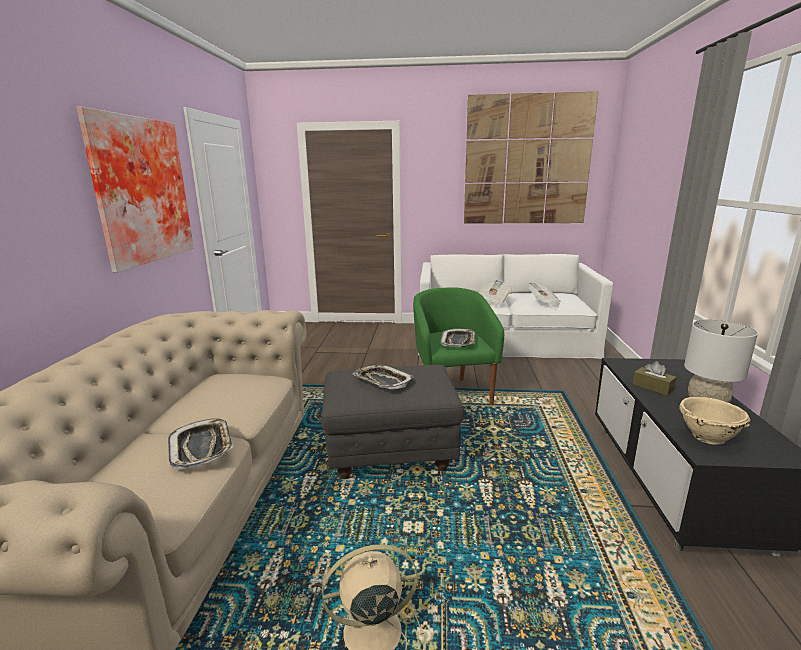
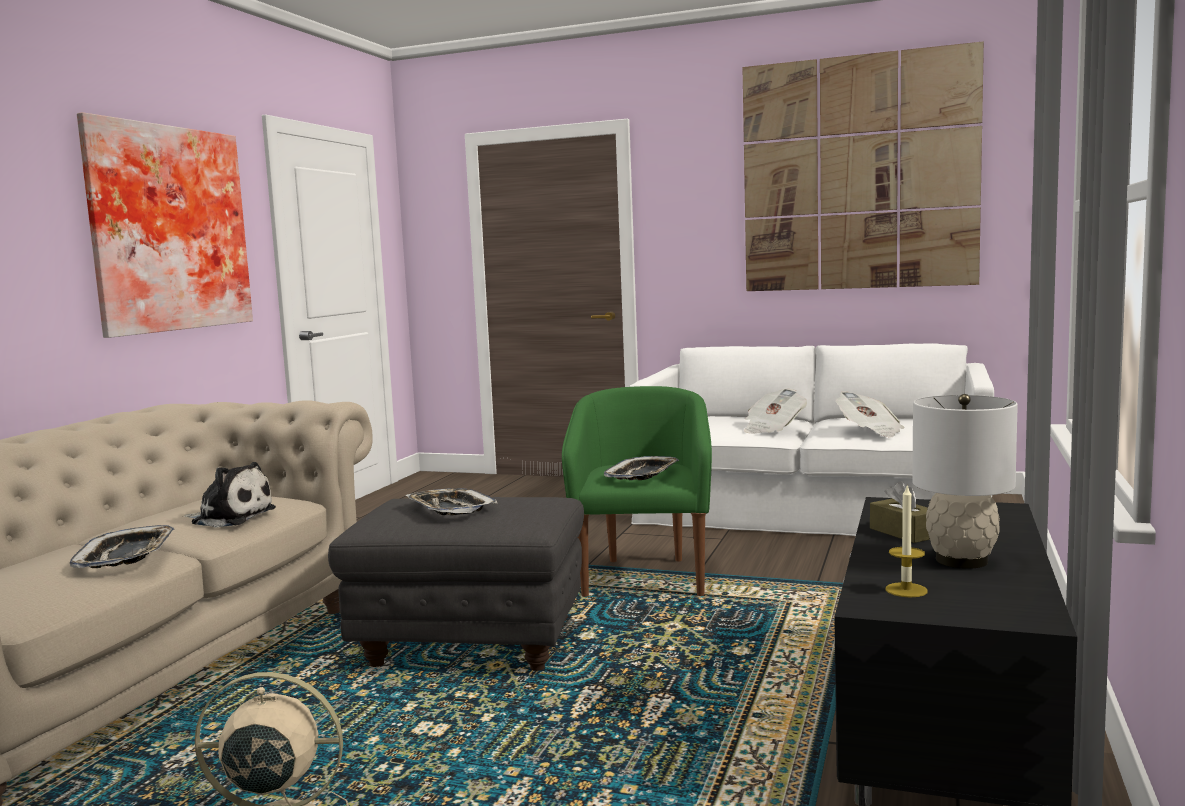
camera: 15 degrees right, 10 degrees down
(243, 399) = (230, 517): none -> plush toy
(707, 437) = (906, 590): beige bowl -> candle

